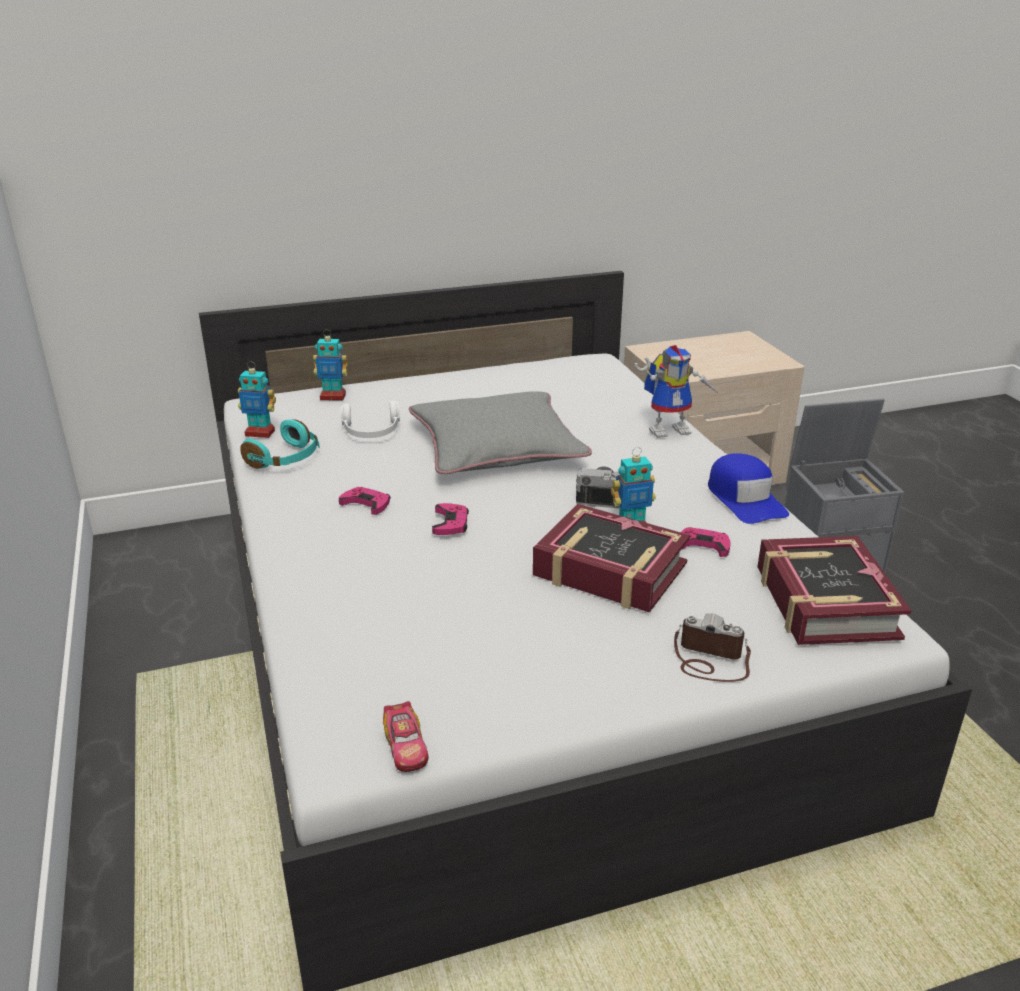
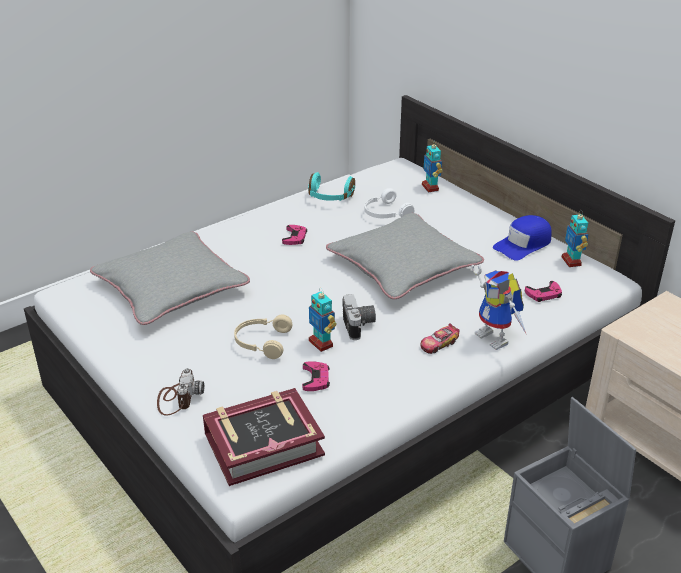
camera: 70 degrees right, 5 degrees up
(260, 433) = (359, 179): toy robot -> toy robot (571, 261)
(405, 746) = (75, 308): toy car -> toy car (438, 344)
(416, 629) = (171, 287): none -> grey pillow
(451, 523) = (287, 271): pink game controller -> pink game controller (544, 294)
(609, 570) = (261, 342): book -> beige headphones
(745, 499) = (400, 392): blue cap -> blue cap (523, 244)

